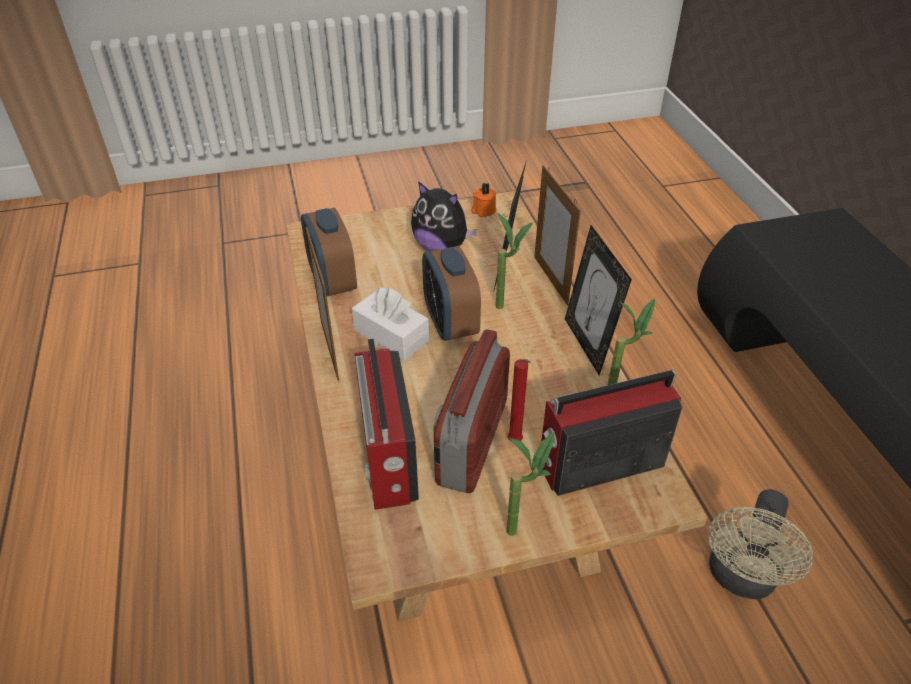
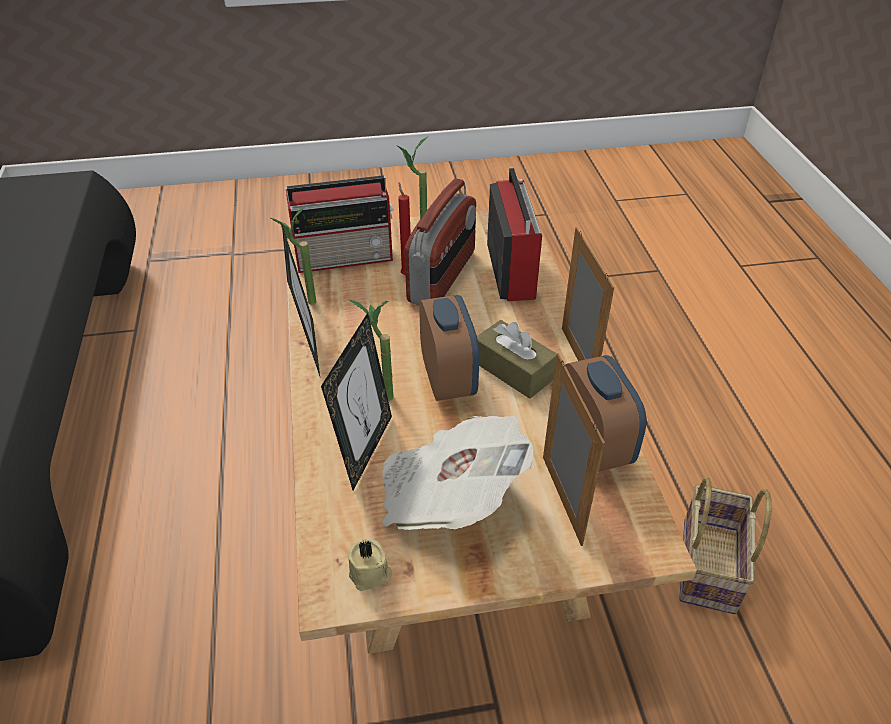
camera: 175 degrees left, 0 degrees up
(237, 393) = (710, 568): none -> basket
(391, 335) = (513, 370): white tissue box -> brown tissue box
(441, 247) = (448, 496): plush toy -> newspaper
(483, 210) = (370, 575): orange candle -> beige candle
(550, 280) = (314, 430): picture frame -> picture frame (561, 499)
(740, 579) = (232, 359): beige fan -> none

